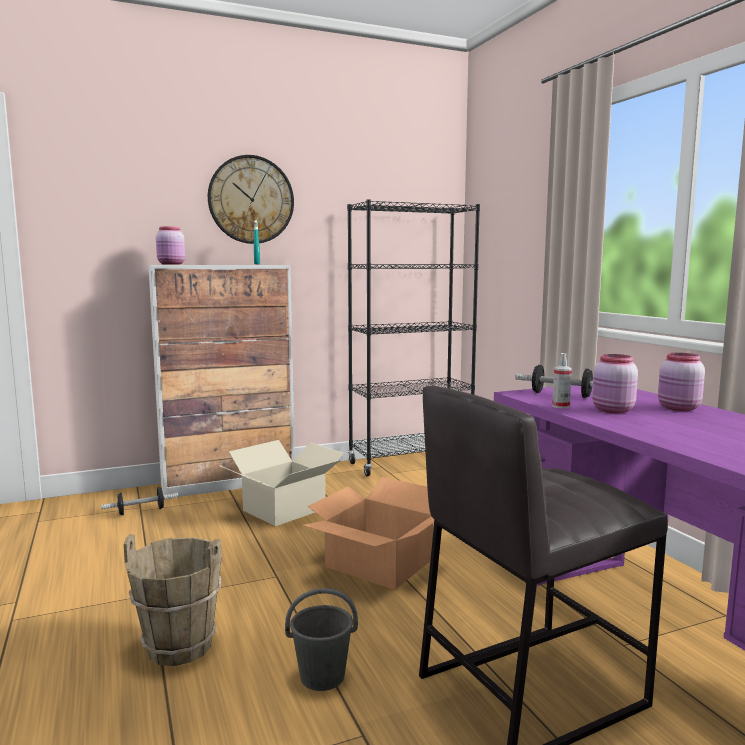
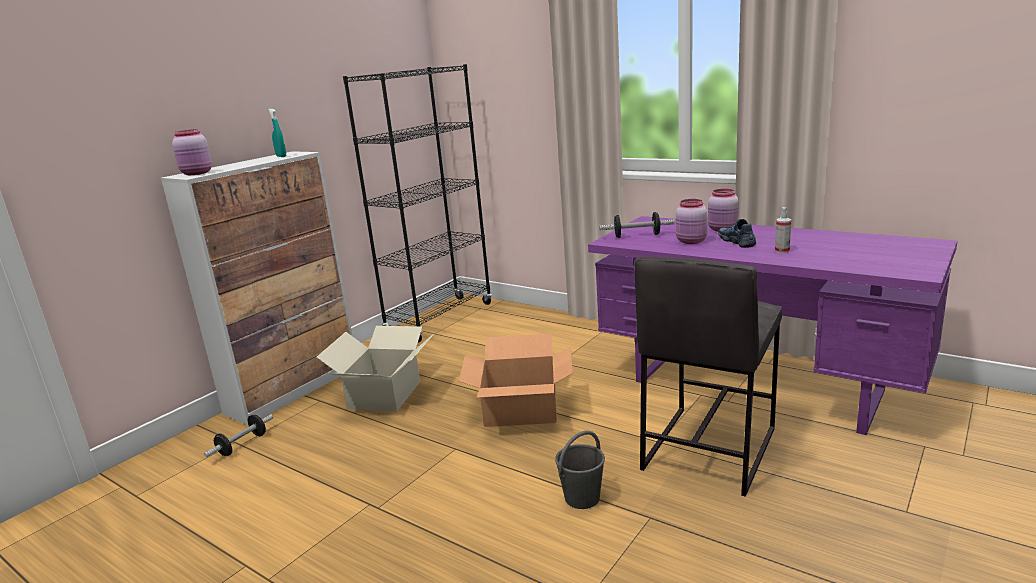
camera: 30 degrees left, 10 degrees up
(179, 646) = (453, 527): brown bucket -> none
(251, 200) = (250, 84): wall clock -> none
(560, 406) = (655, 246): spray bottle -> spray bottle (782, 251)
(672, 421) = (737, 241): none -> shoe

